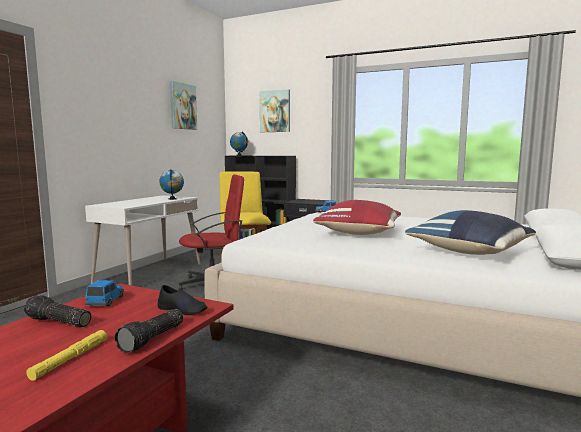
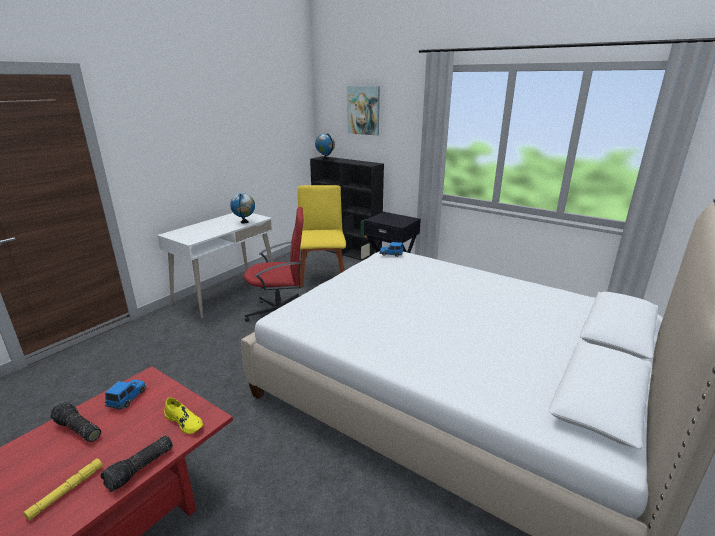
camera: 10 degrees right, 15 degrees up
(182, 106) = (260, 111): picture -> none
(183, 310) = (184, 422): black shoe -> yellow shoe
(359, 233) = (398, 310): red pillow -> none
(470, 252) = (489, 368): blue pillow -> none

